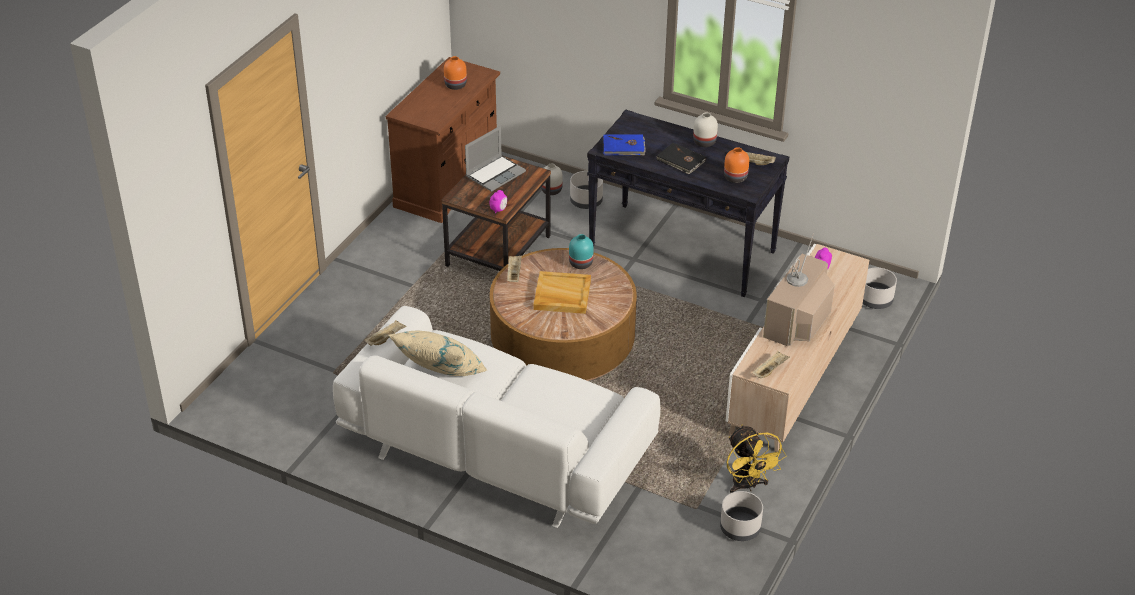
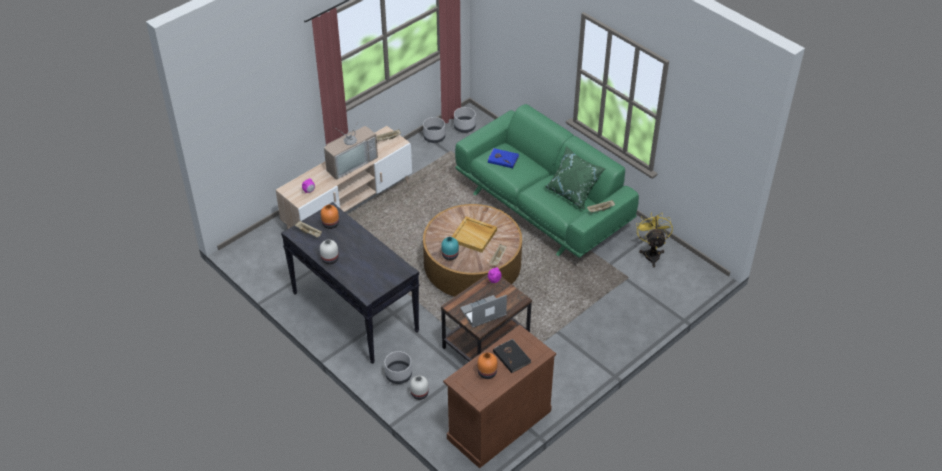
camera: 160 degrees left, 5 degrees up
(439, 376) = (573, 193): beige pillow -> green pillow
(496, 450) = (543, 206): white sofa -> green sofa
(624, 147) = (390, 269): blue book -> blue book (503, 159)
(681, 161) = (357, 247): black book -> black book (512, 356)
(747, 486) = (416, 155): yellow fan -> yellow fan (651, 253)
(875, 300) = (259, 240): grey planter -> grey planter (465, 127)

